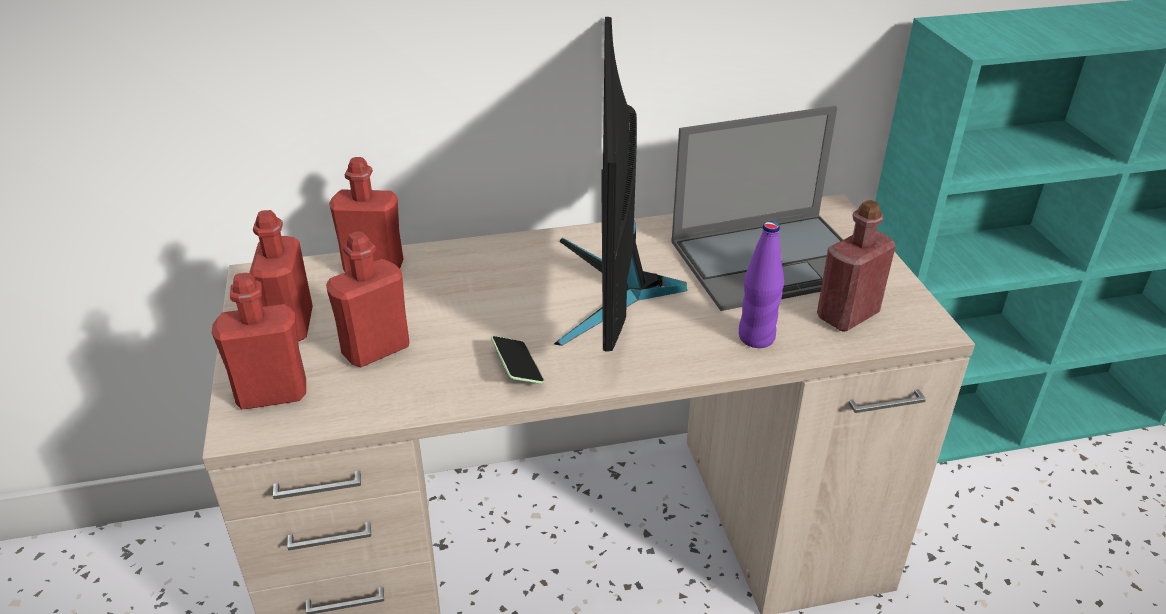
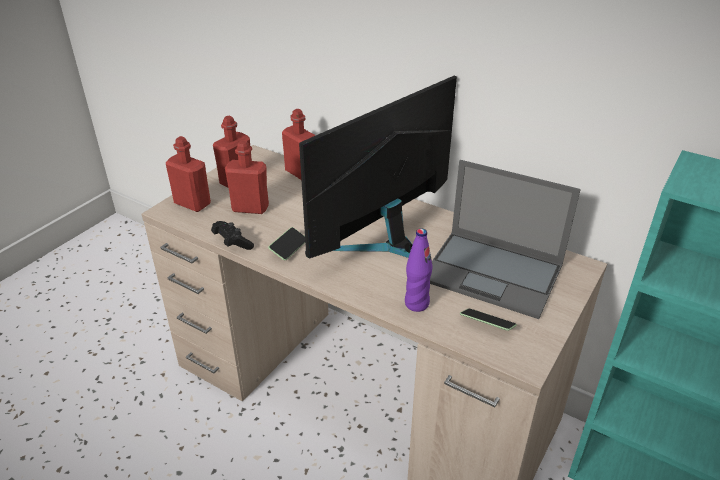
camera: 45 degrees right, 0 degrees up
(428, 408) = (232, 243): none -> black game controller
(847, 315) = (487, 325): red bottle -> phone

